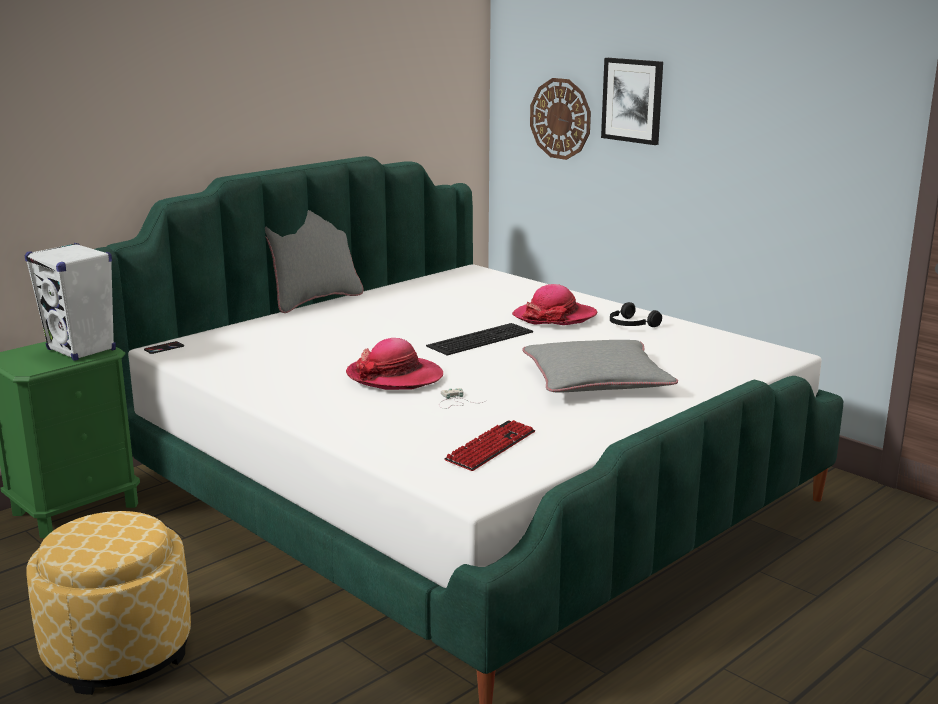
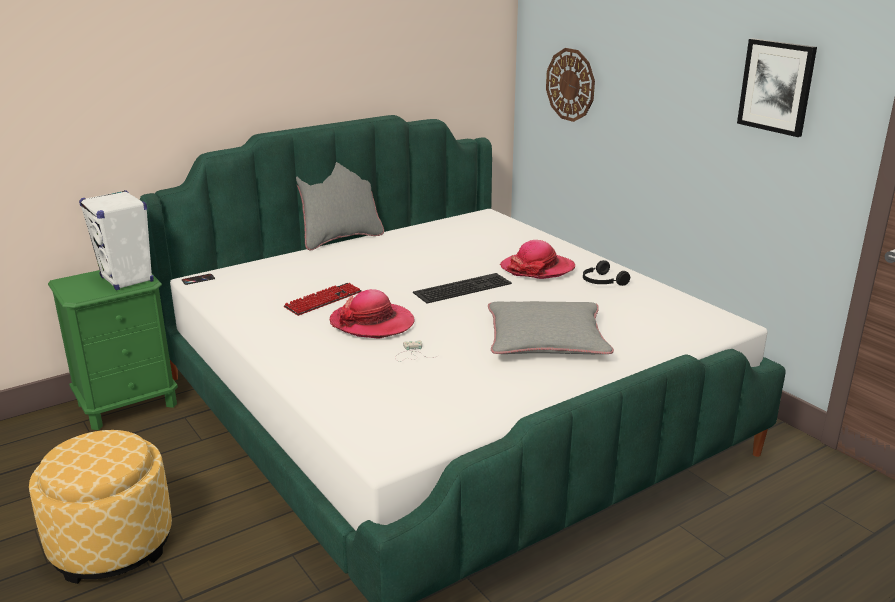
camera: 10 degrees right, 5 degrees up
(491, 447) = (422, 406): keyboard -> keyboard (323, 300)
(633, 100) = (629, 73): picture -> picture (776, 86)

